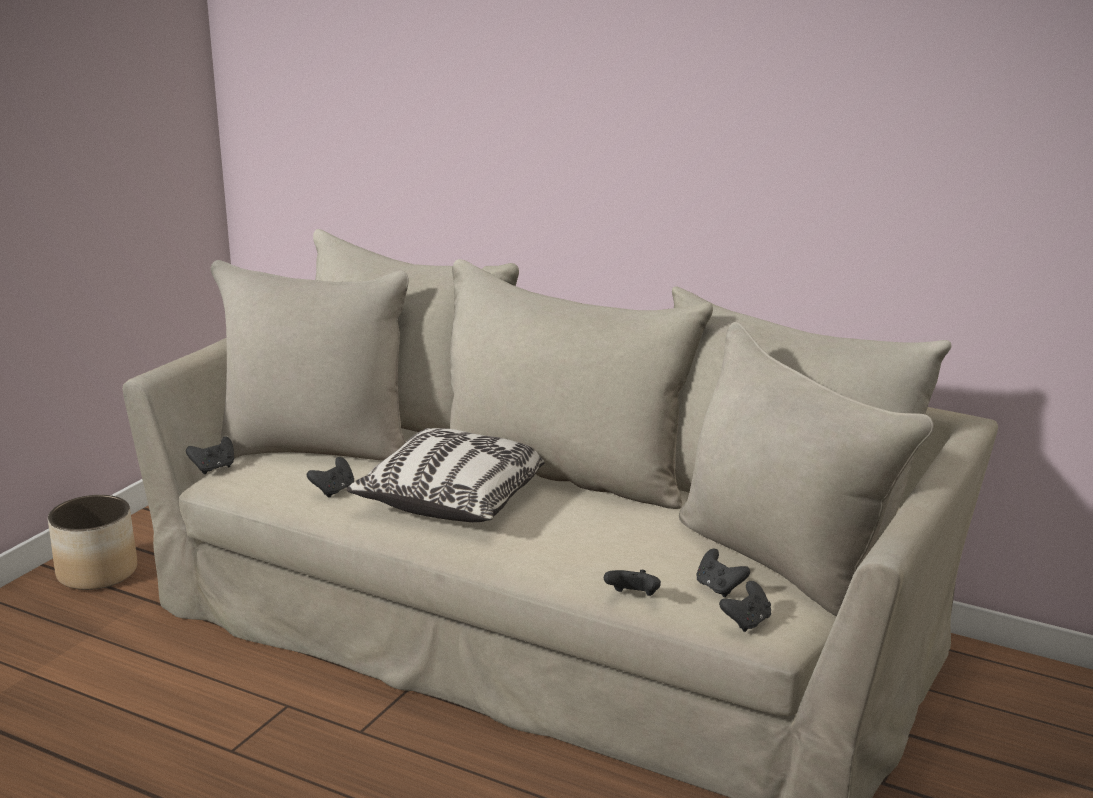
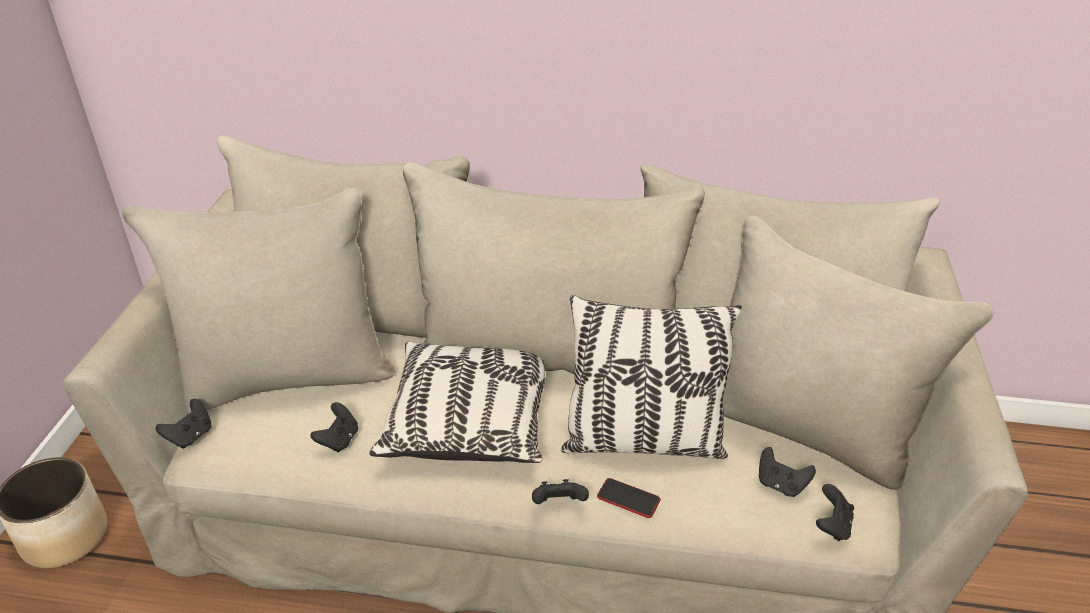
camera: 20 degrees left, 15 degrees up
(564, 570) = (628, 499): none -> phone
(607, 538) = (643, 441): none -> pillow
(633, 597) = (713, 521): black game controller -> black game controller (559, 504)

